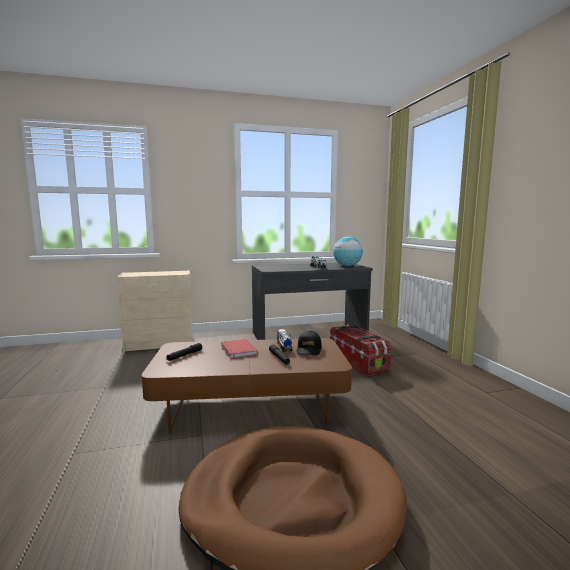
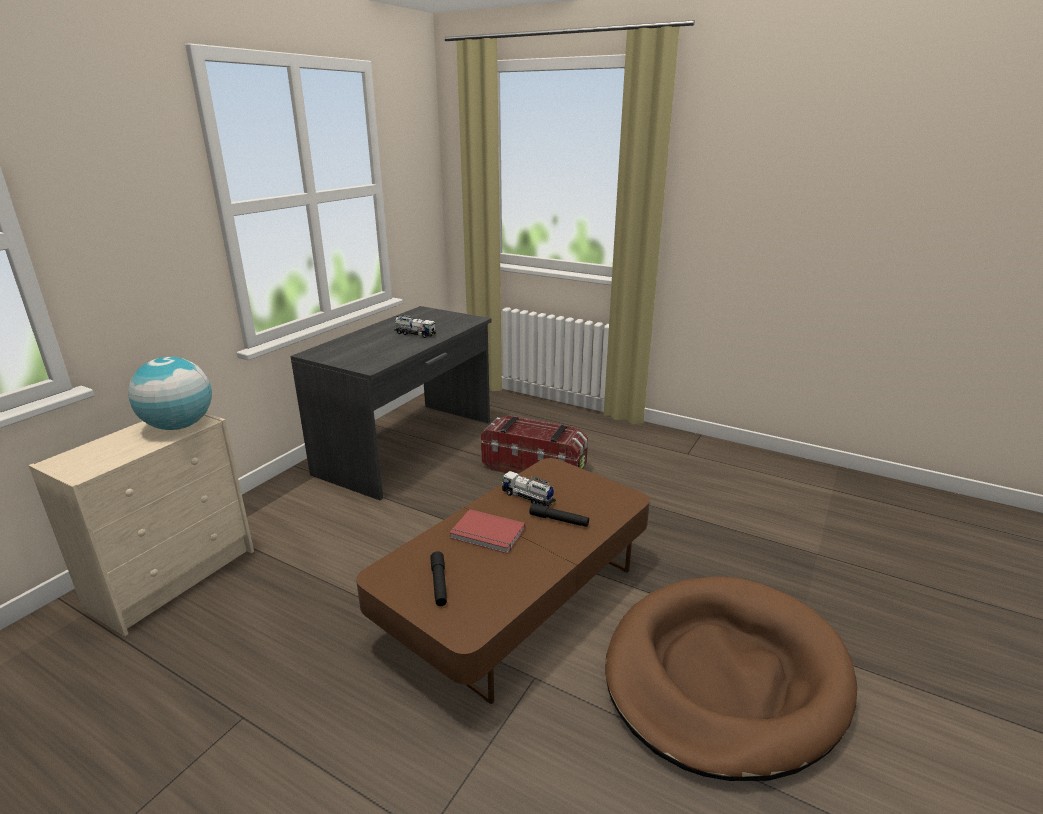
camera: 45 degrees left, 15 degrees up
(309, 349) = (562, 488): black cap -> none
(347, 266) = (448, 320): globe -> globe (179, 426)

